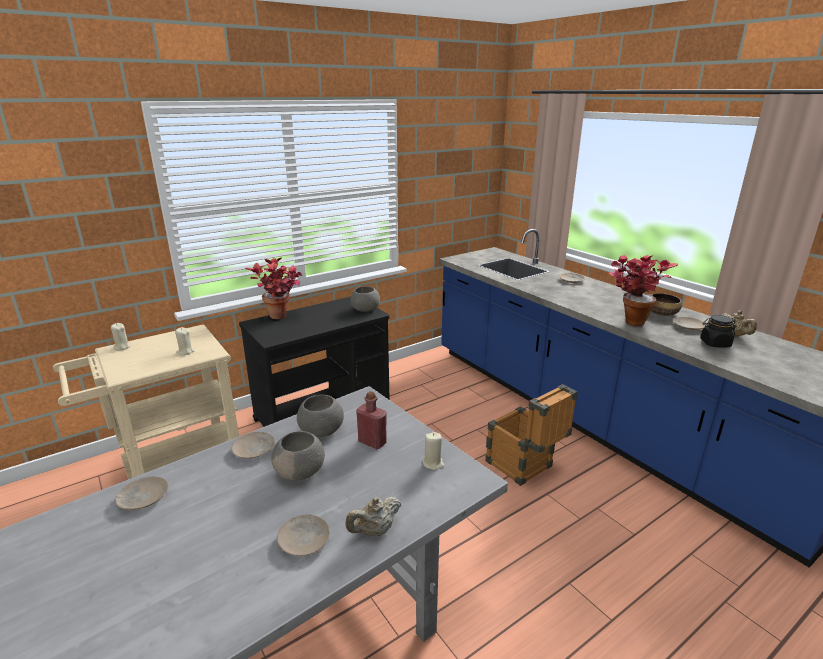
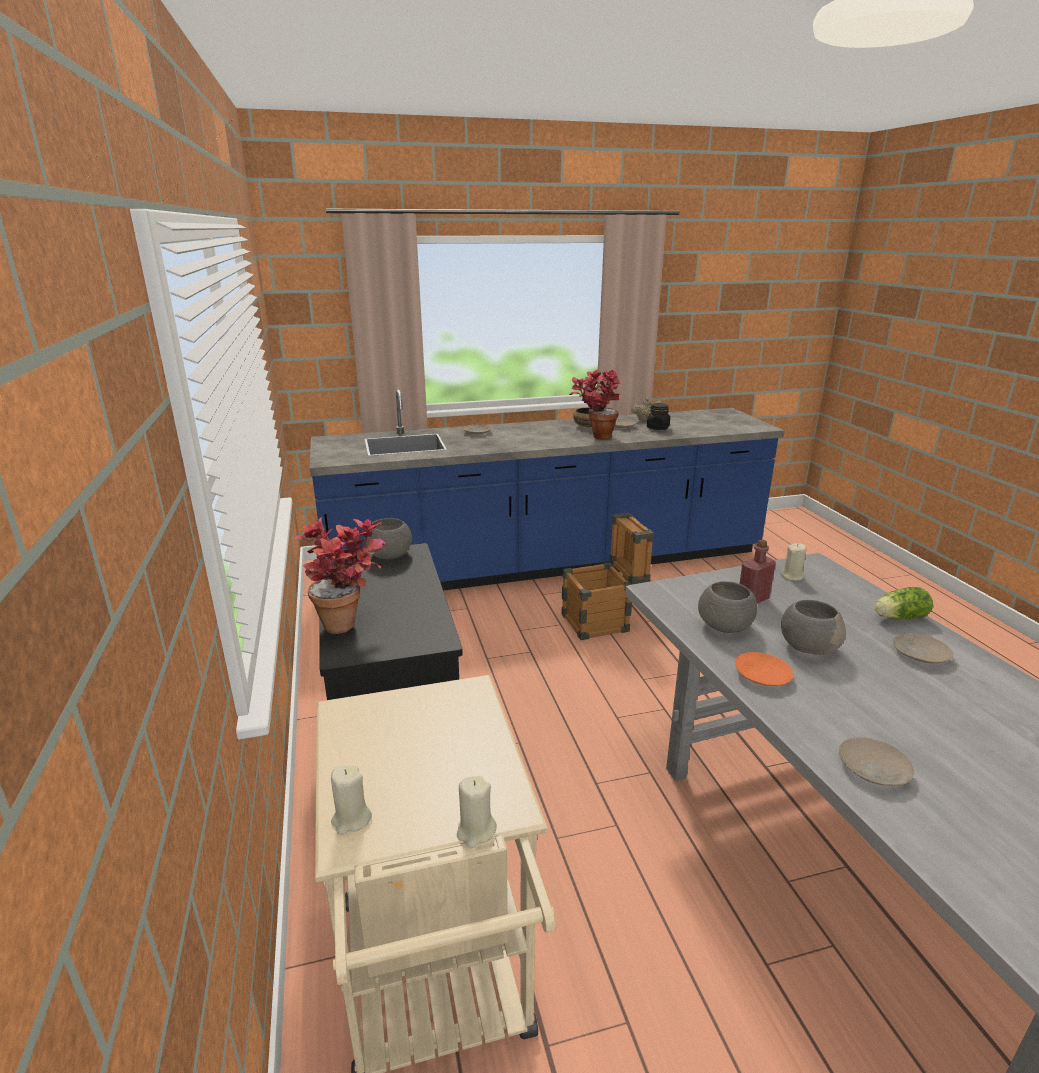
camera: 70 degrees left, 0 degrees up
(185, 352) = (447, 721): beige candle -> beige candle (475, 831)
(254, 449) = (761, 674): beige plate -> orange plate
(375, 531) = (897, 617): beige teapot -> lettuce

